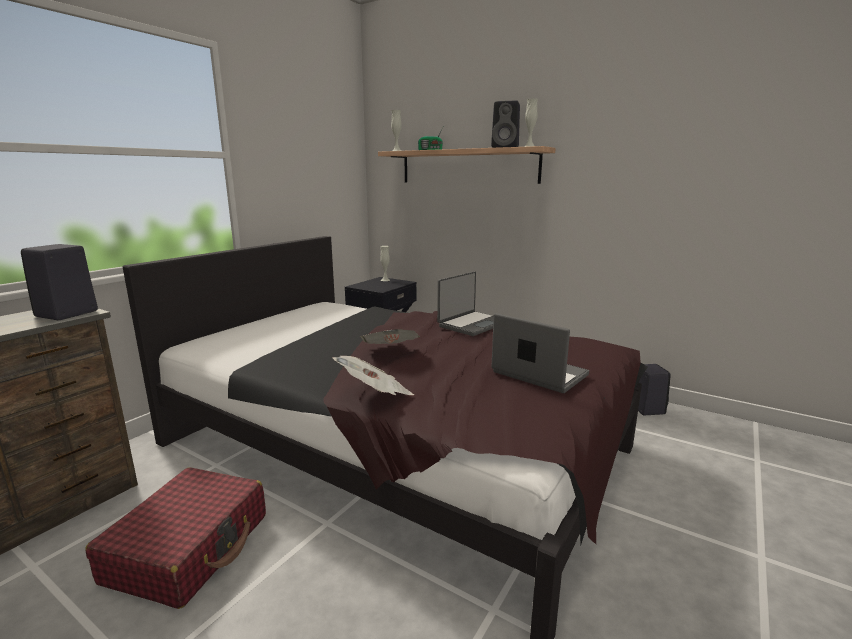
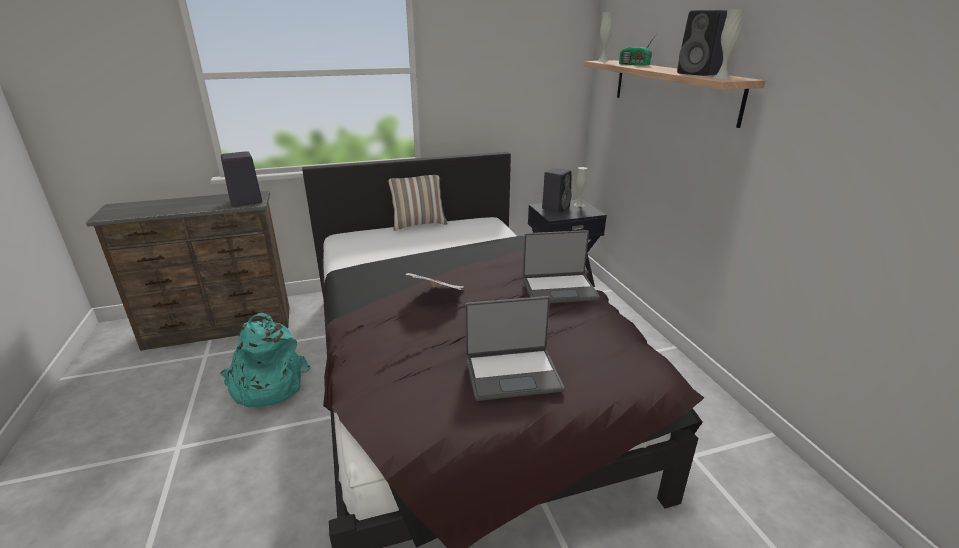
camera: 40 degrees right, 10 degrees up
(189, 547) = (266, 385): red suitcase -> turquoise backpack
(261, 318) = (418, 224): none -> pillow
(375, 394) = (360, 332): newspaper -> none
(538, 374) = (512, 374): laptop -> laptop turned 90 degrees clockwise
(646, 408) = (777, 473): black speaker -> black speaker (556, 208)

